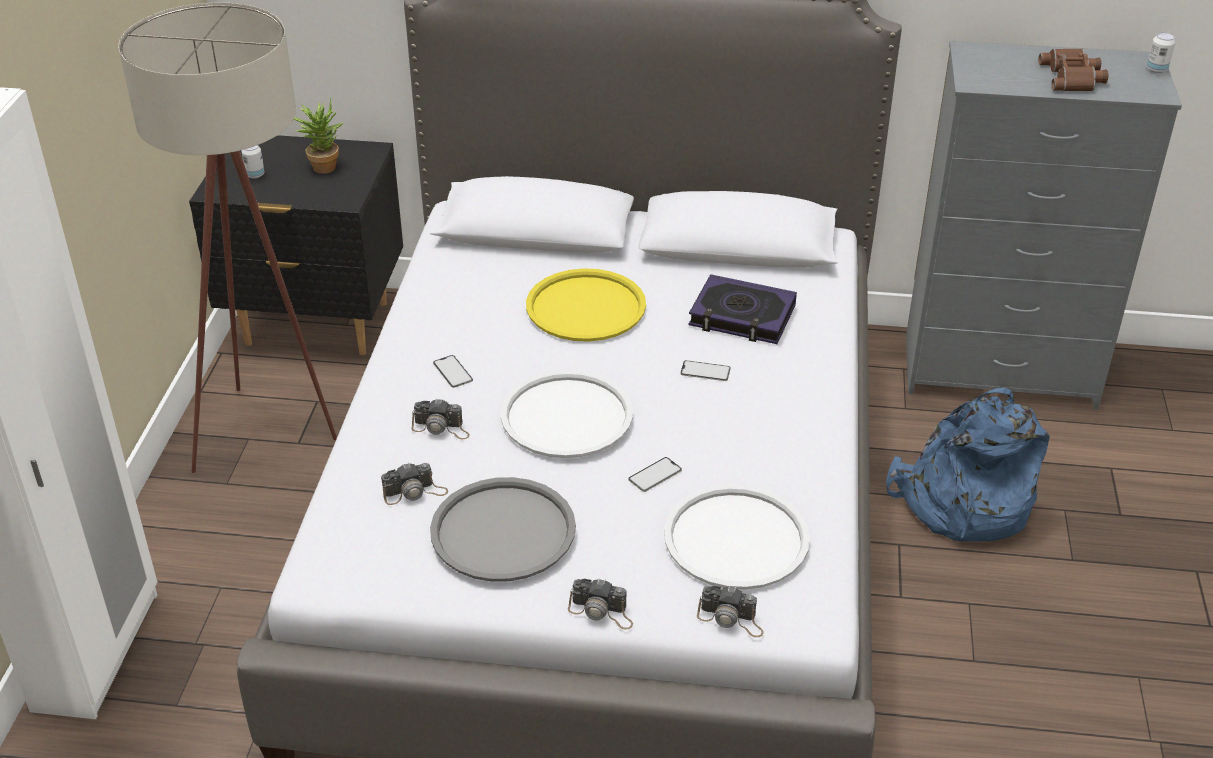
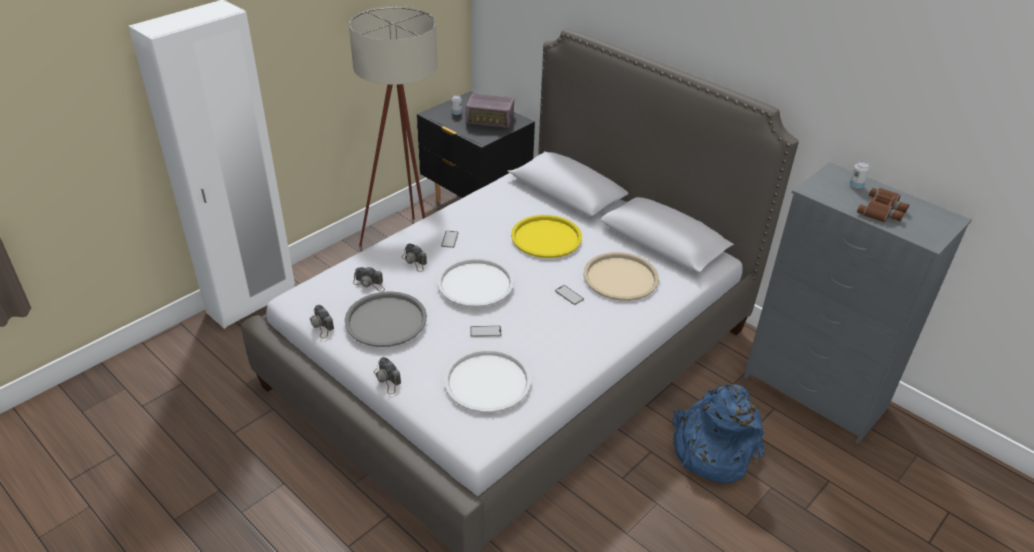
camera: 35 degrees right, 0 degrees up
(322, 165) = (490, 120): potted plant -> radio
(731, 619) = (440, 417): camera -> camera (321, 325)
(742, 316) = (621, 277): book -> beige tray
(1156, 69) = (951, 227): can -> can (856, 186)

